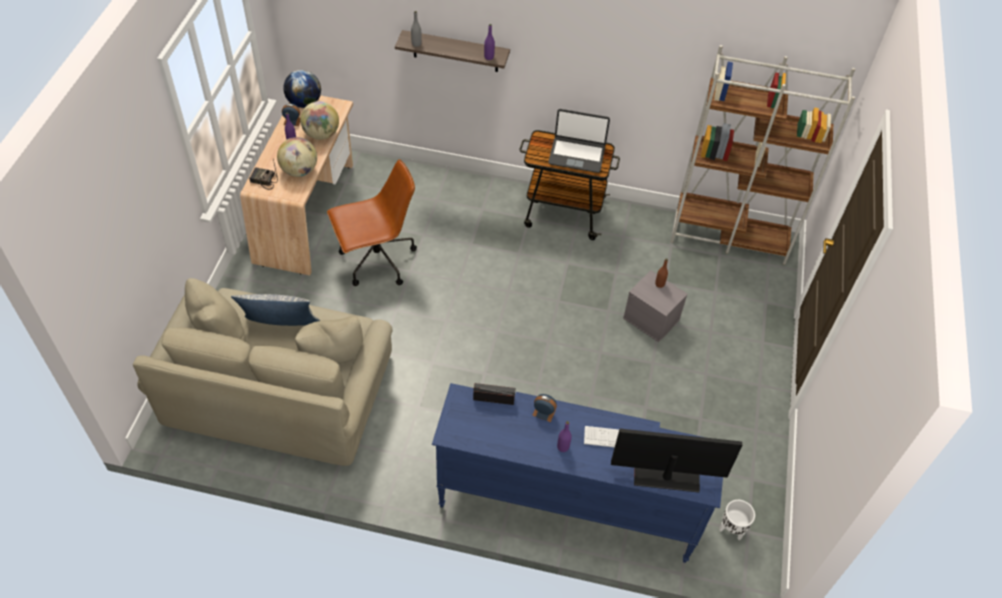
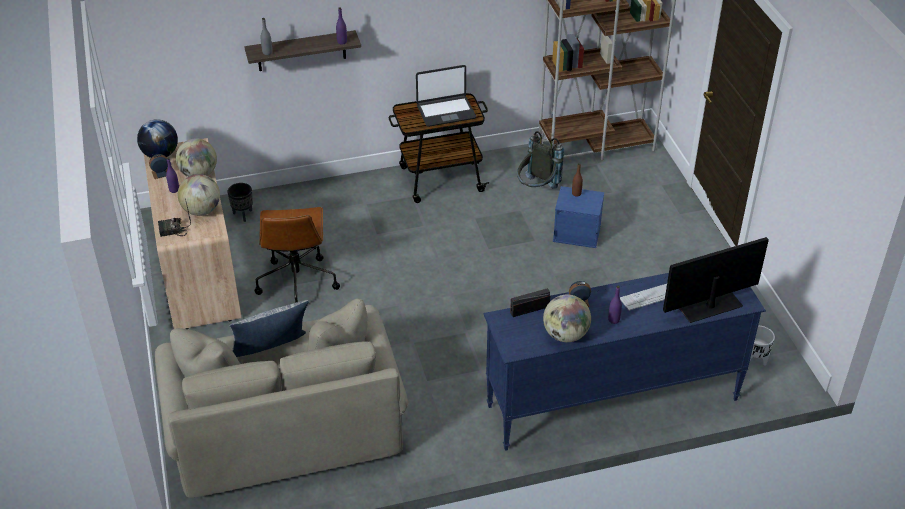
camera: 25 degrees left, 10 degrees down
(375, 177) = (243, 215): none -> black planter
(376, 261) = (297, 282): brown office chair -> brown office chair turned 135 degrees clockwise
(507, 441) = (565, 335): none -> globe
(644, 258) = (536, 189): none -> grey backpack
(652, 319) = (577, 233): grey storage box -> blue storage box

